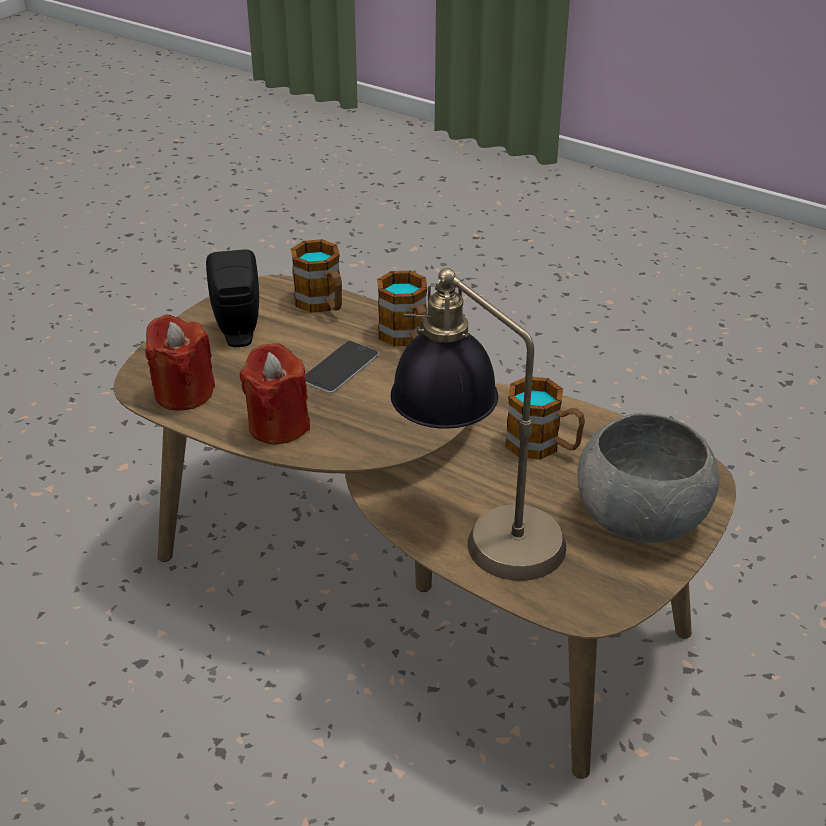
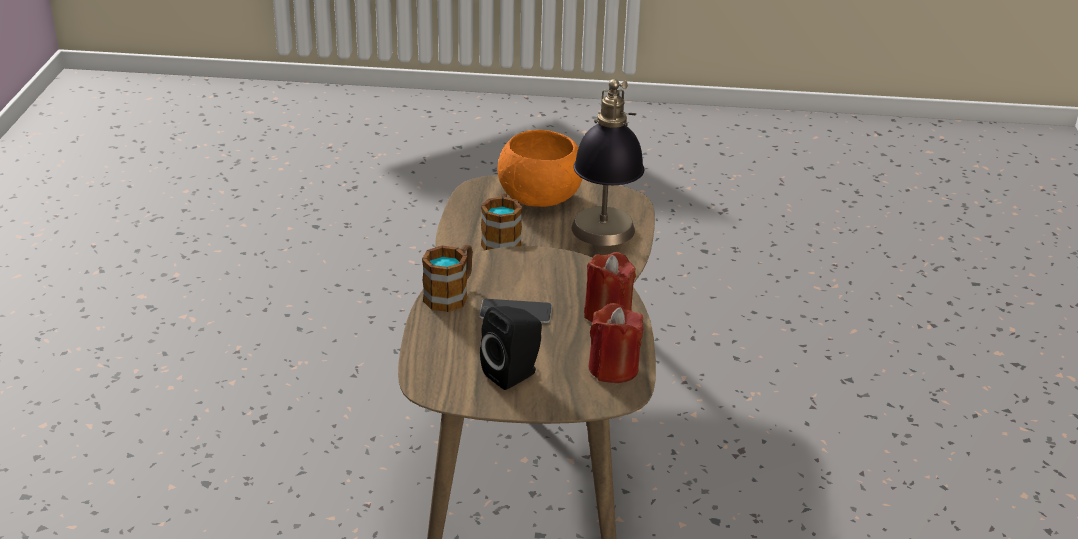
camera: 120 degrees left, 5 degrees down
(323, 304) = (435, 348): mug -> none
(639, 517) = (539, 198): grey bowl -> orange bowl

